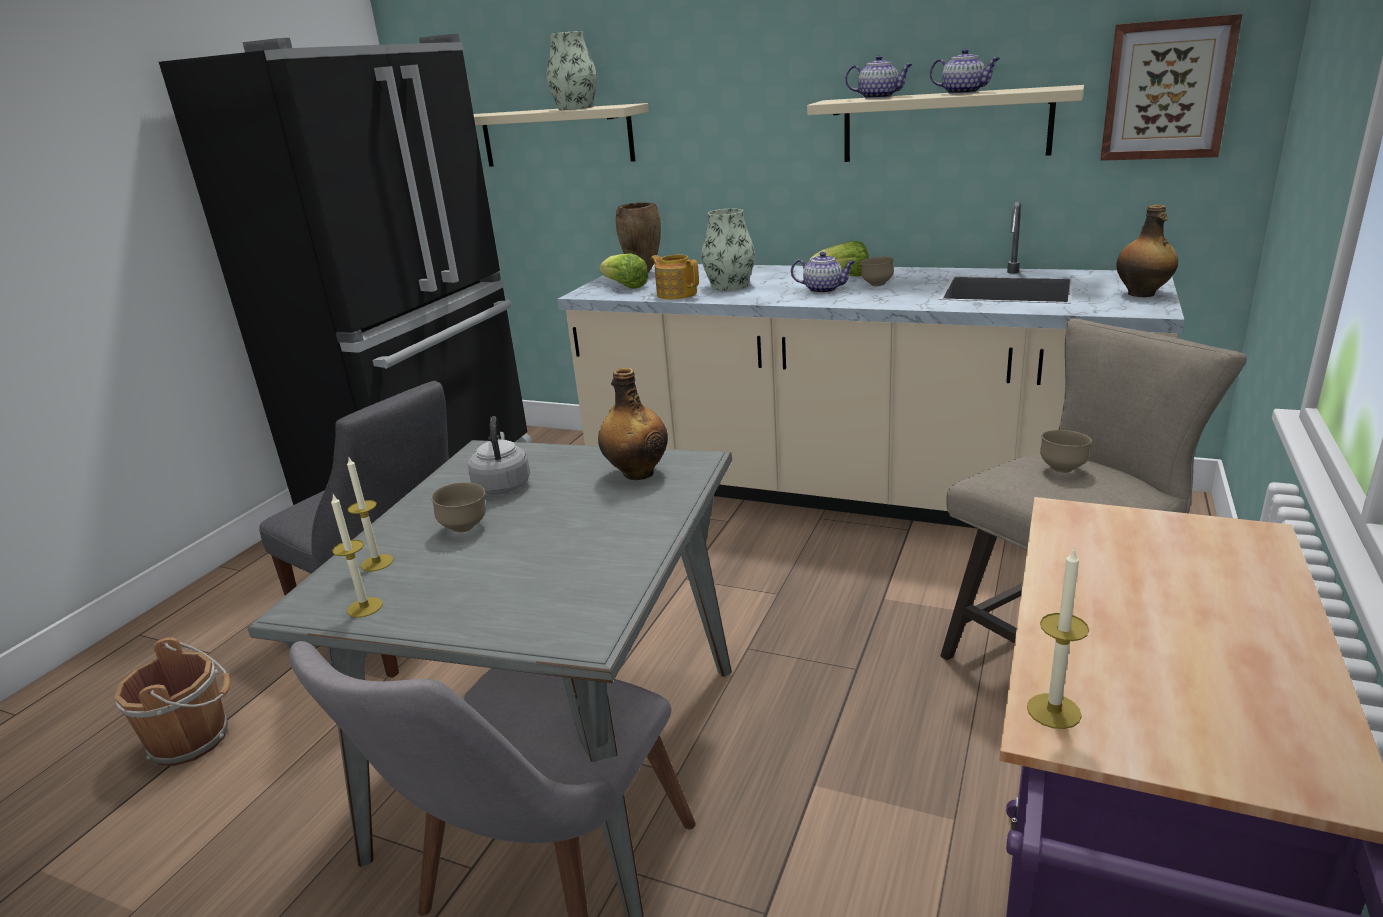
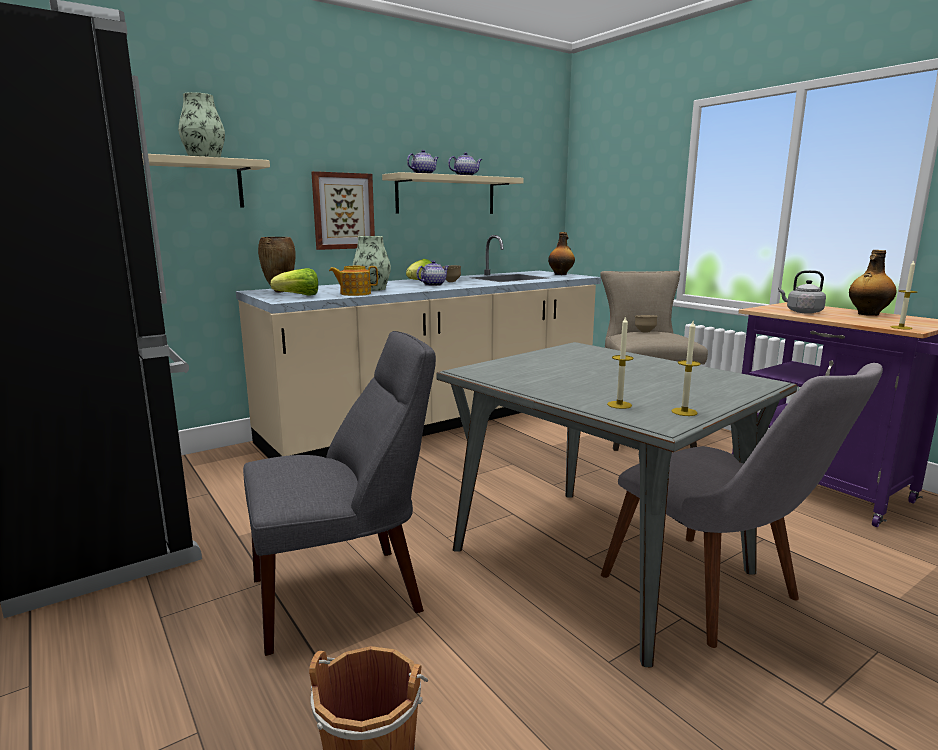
camera: 60 degrees left, 10 degrees down
(465, 528) = (596, 385): brown bowl -> none
(502, 485) = (541, 373): grey kettle -> grey kettle (802, 312)
(637, 473) = (575, 354): bottle -> bottle (867, 314)
(1166, 90) = (530, 185): picture -> picture (343, 211)

